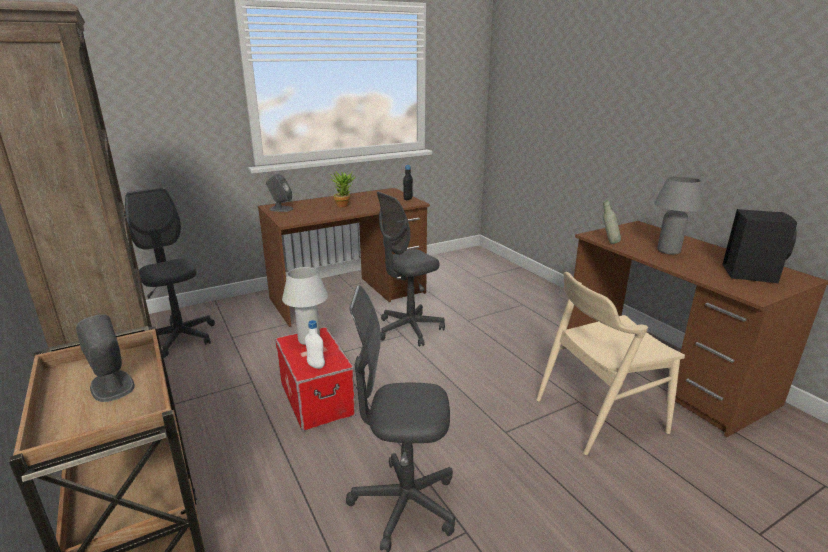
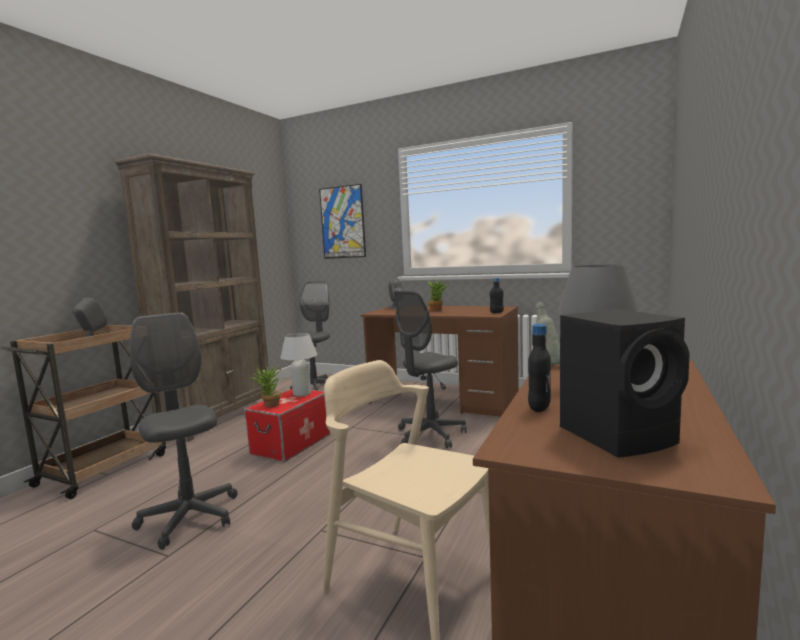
camera: 55 degrees right, 15 degrees down
(146, 94) = (342, 222): none -> picture
(316, 366) = (269, 406): white bottle -> potted plant
(409, 329) = (430, 435): grey office chair -> grey office chair turned 60 degrees counterclockwise
(695, 272) = (539, 408): none -> black bottle

